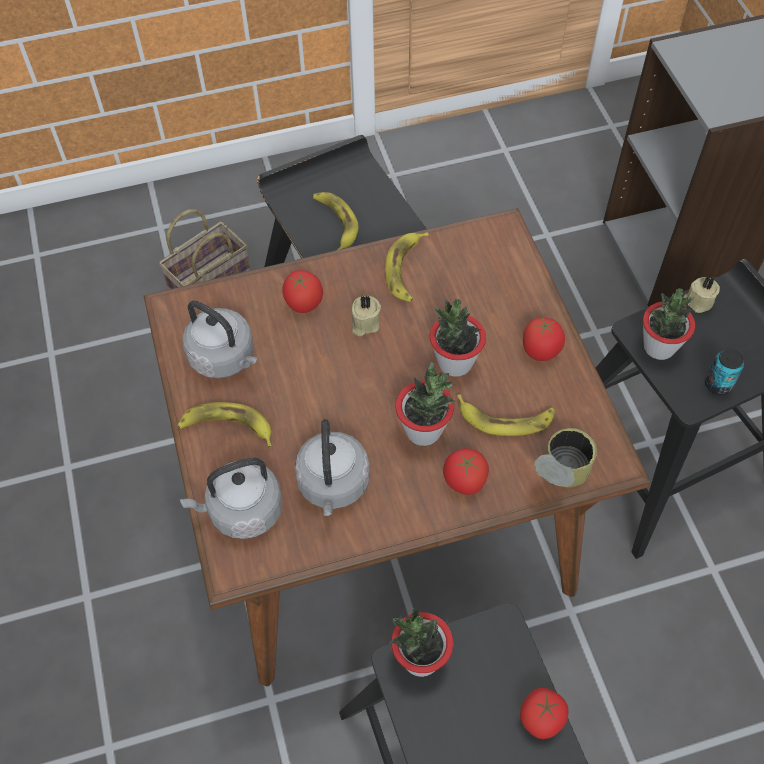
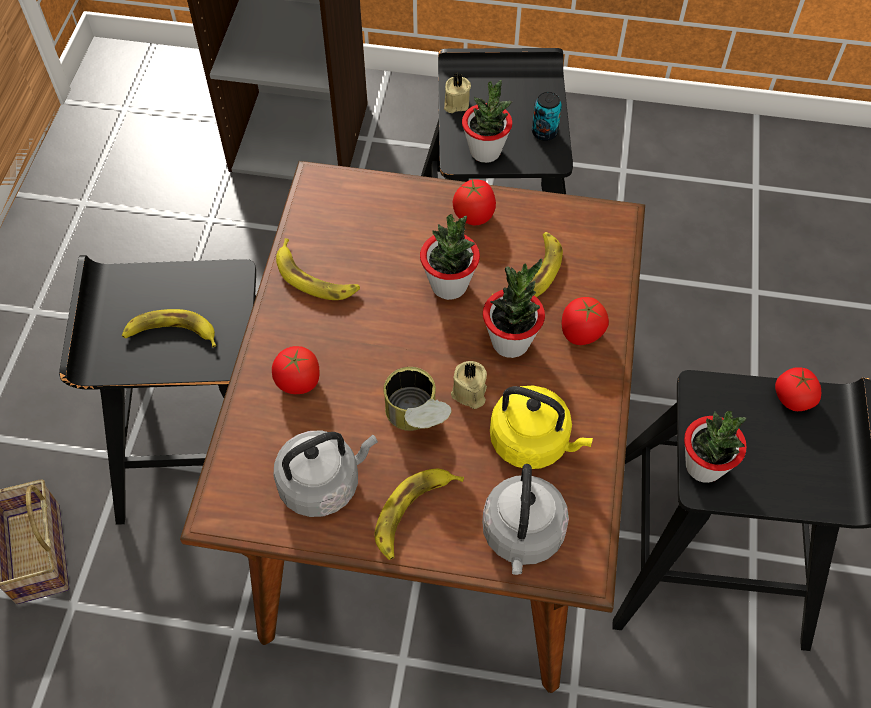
camera: 65 degrees left, 0 degrees up
(333, 486) = (533, 442): grey kettle -> yellow kettle
(364, 323) = (358, 339): beige candle -> beige candle (469, 393)
(558, 477) = (611, 263): can -> can (417, 421)

